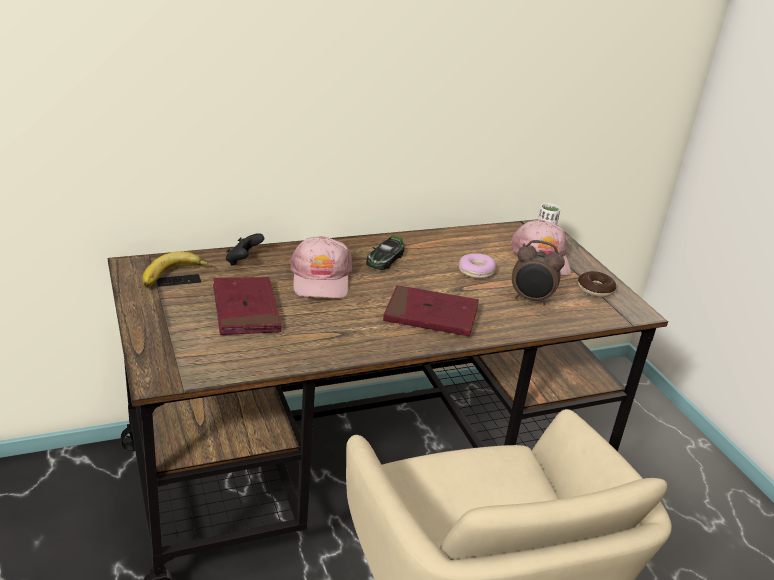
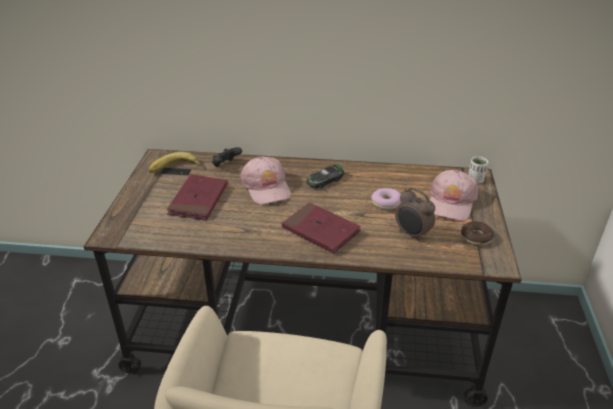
camera: 30 degrees right, 5 degrees up
(321, 278) = (266, 187): pink cap -> pink cap turned 45 degrees counterclockwise

